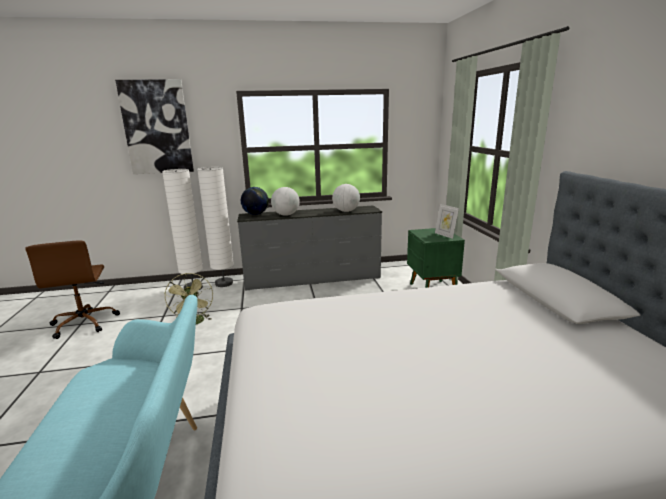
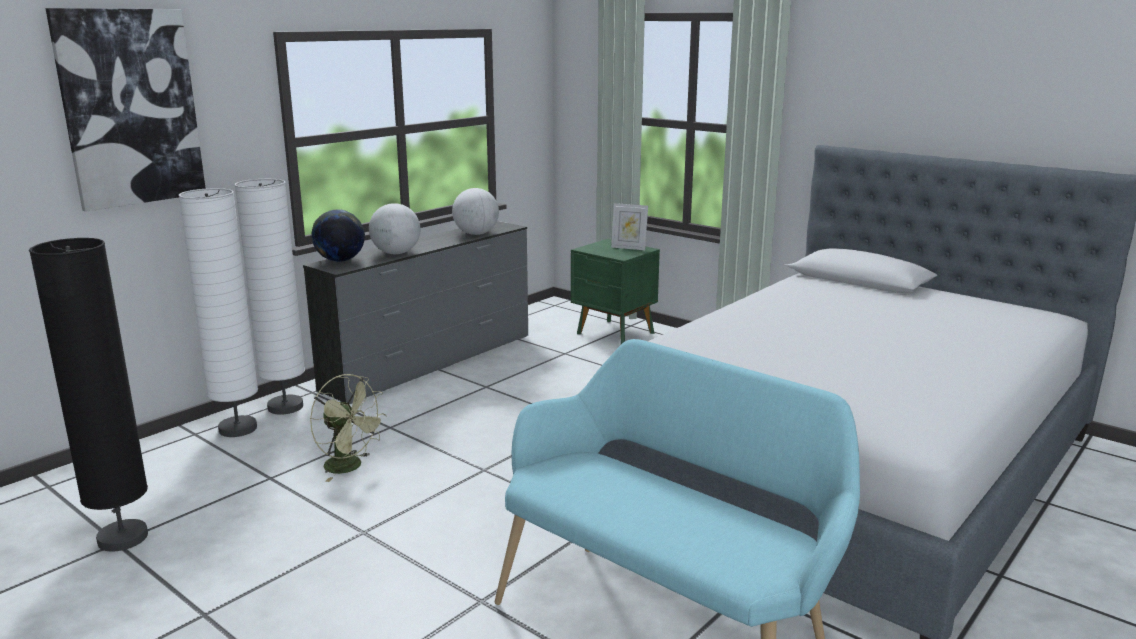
camera: 40 degrees left, 0 degrees up
(84, 323) = (123, 538): brown office chair -> black floor lamp

